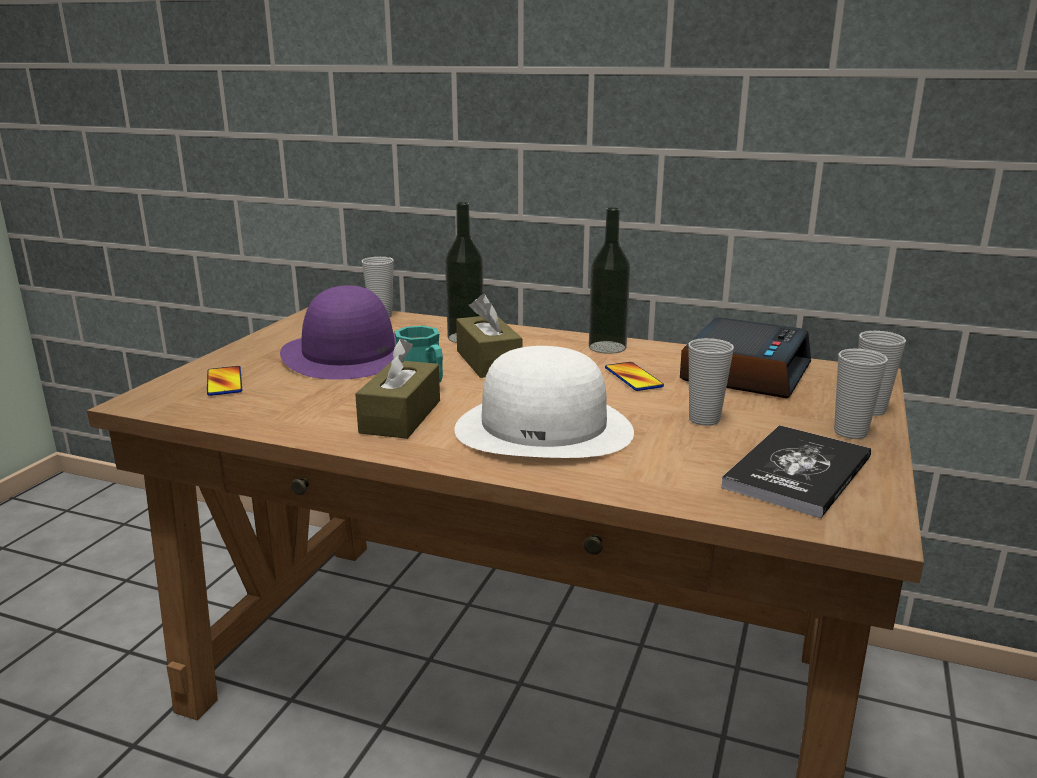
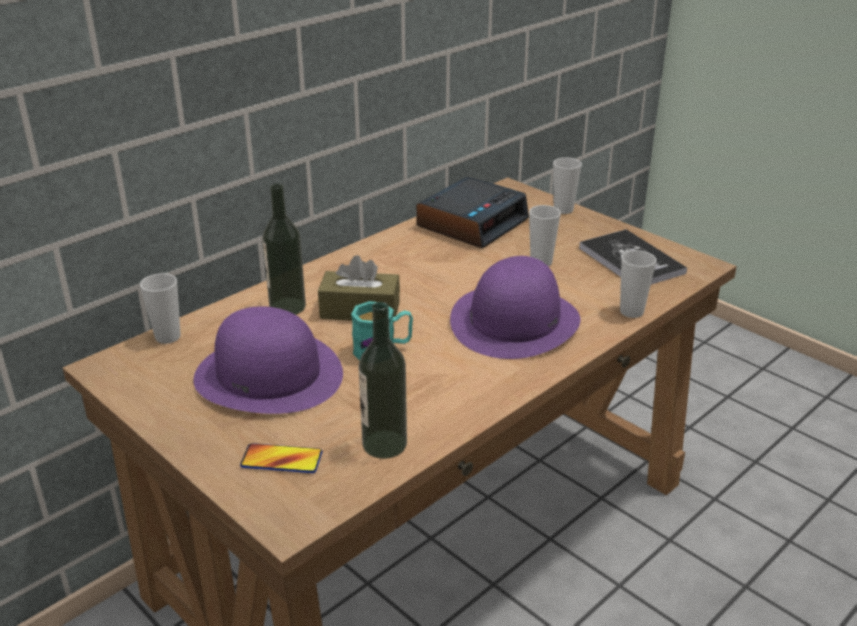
camera: 65 degrees left, 10 degrees up
(401, 416) = (448, 375): brown tissue box -> none
(544, 428) = (514, 321): white hat -> purple hat
(607, 347) = (376, 254): bottle -> bottle (384, 444)
(633, 378) = (449, 263): phone -> none
(744, 371) = (472, 222): alarm clock -> alarm clock turned 75 degrees clockwise
(850, 433) = (590, 227): cup -> cup (631, 312)

